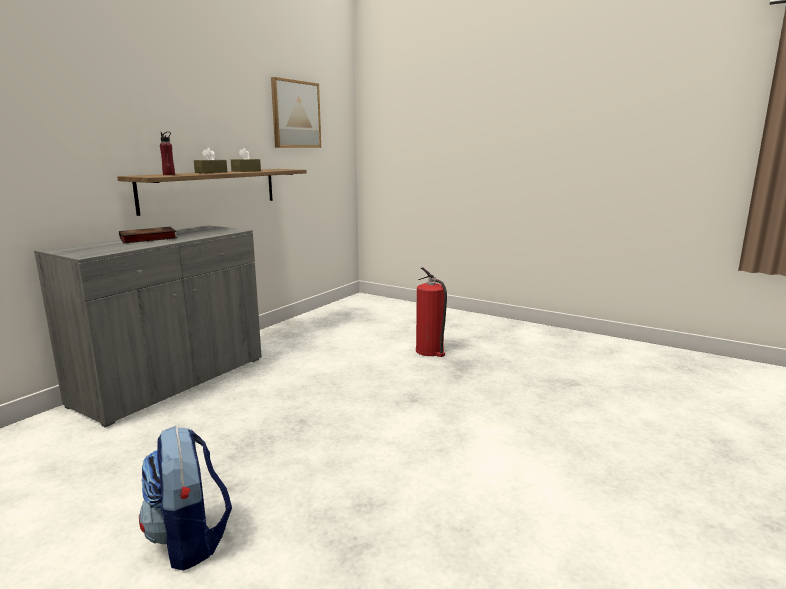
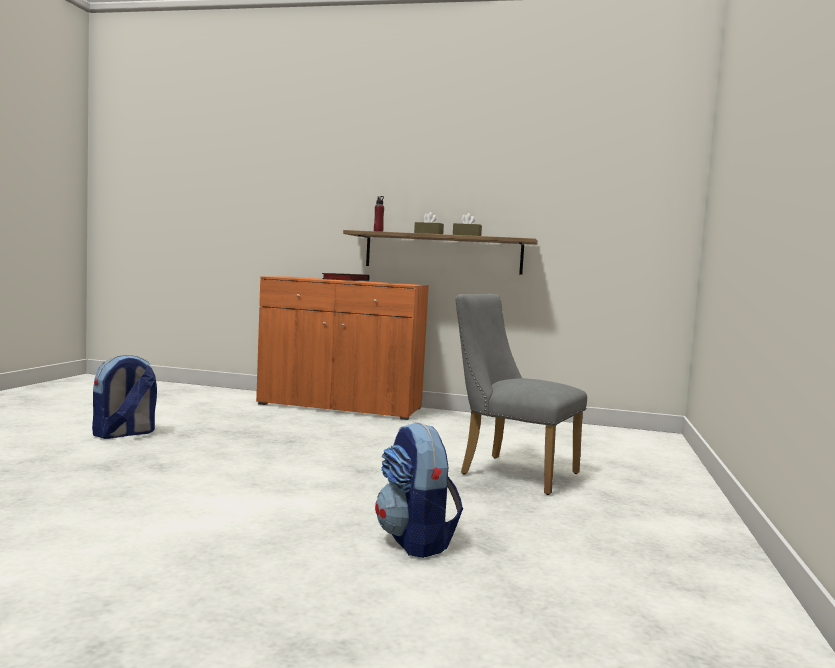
camera: 70 degrees right, 10 degrees down
(172, 381) = (340, 406): grey cabinet -> orange cabinet
(295, 114) = (576, 181): picture -> none
(430, 351) = (511, 472): fire extinguisher -> grey chair
(566, 401) = (415, 541): none -> backpack

